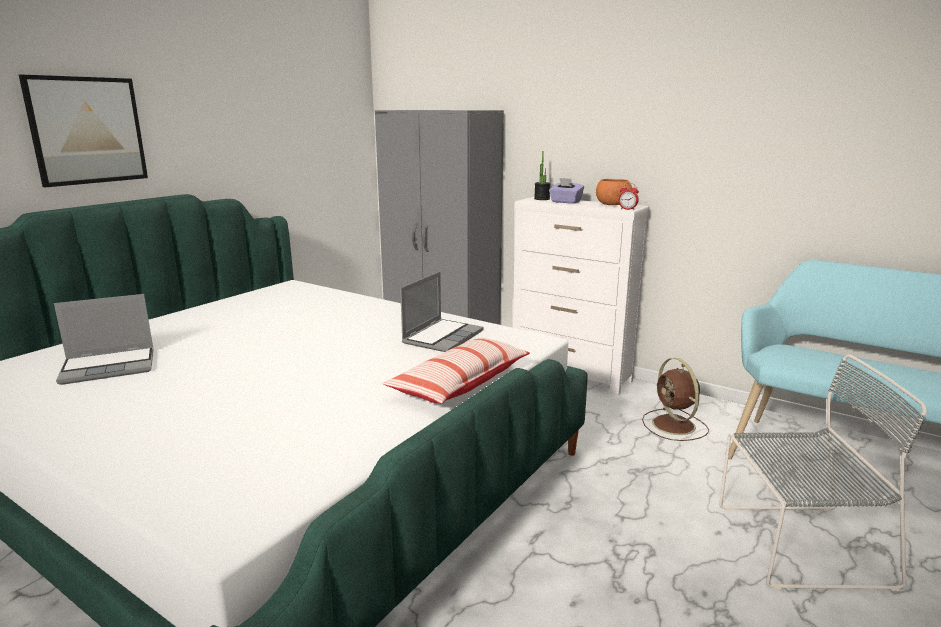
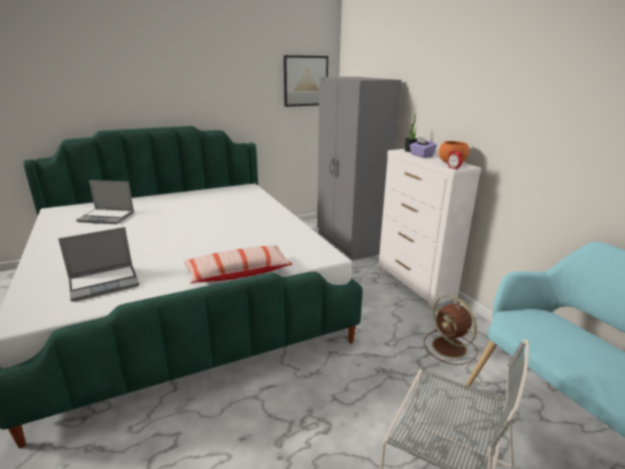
camera: 30 degrees right, 5 degrees up
(87, 130) = (136, 87): picture -> picture (305, 81)
(442, 337) = (276, 239): laptop -> laptop (105, 283)
(674, 426) = (450, 348): brown fan -> brown fan turned 45 degrees counterclockwise

